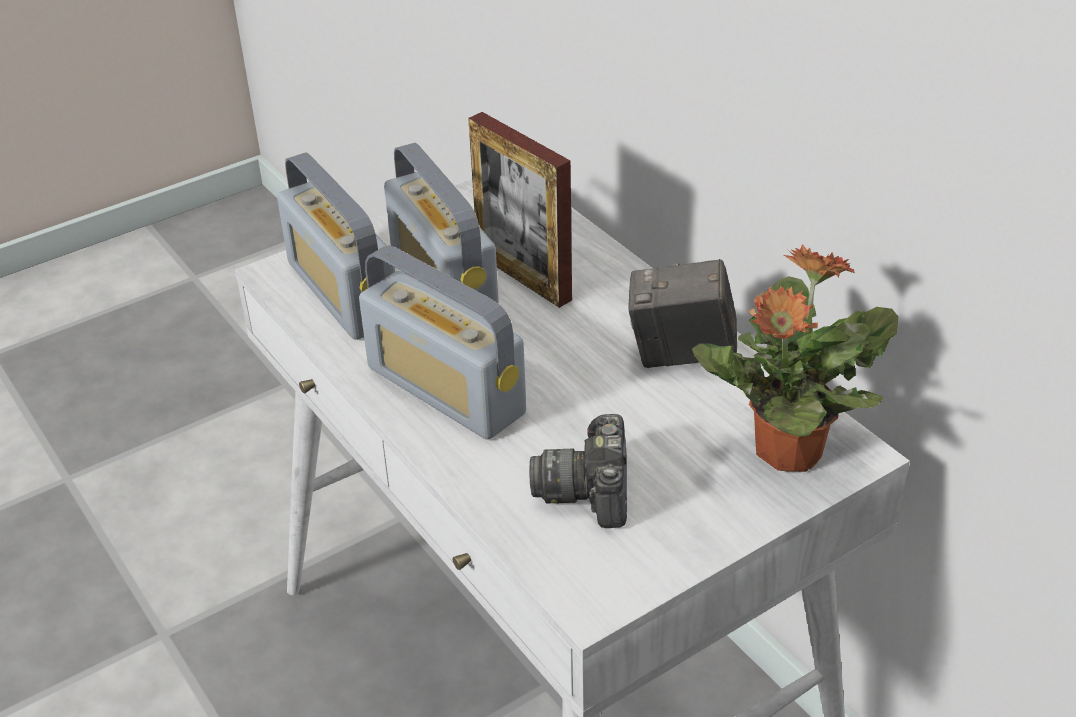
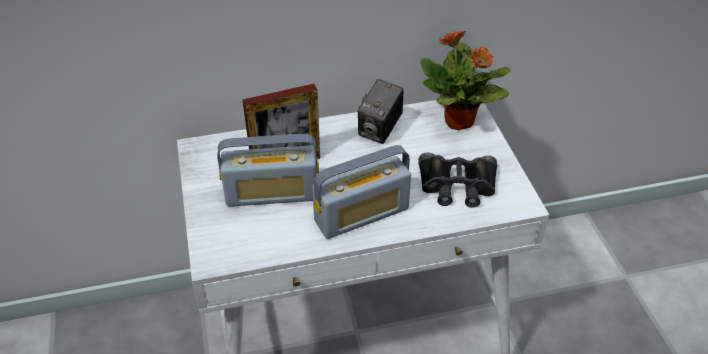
camera: 70 degrees left, 5 degrees up
(343, 293) = (252, 236): radio -> none
(589, 491) = (457, 185): camera -> black binoculars

